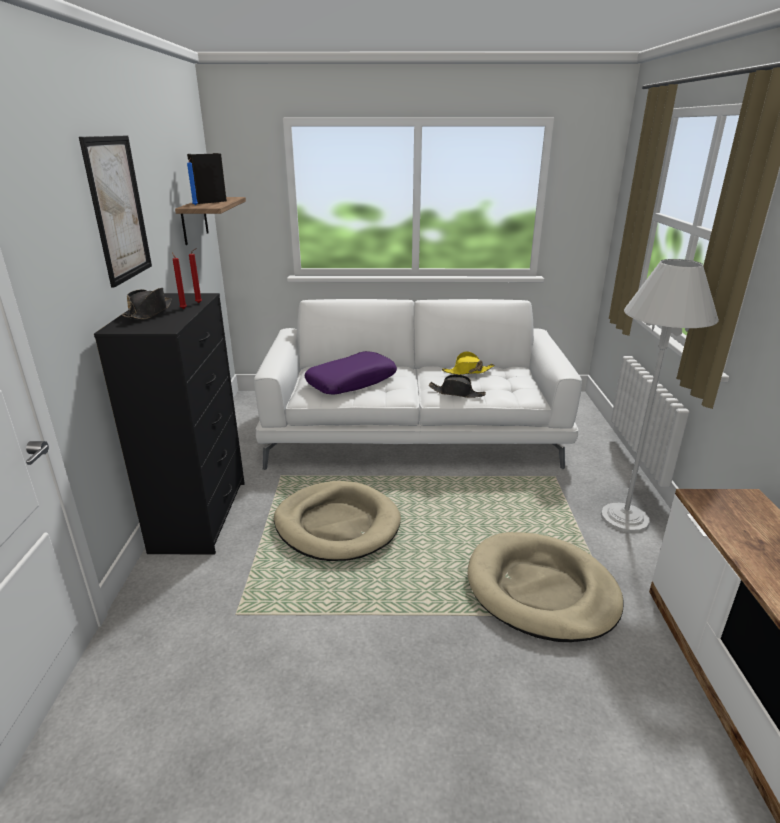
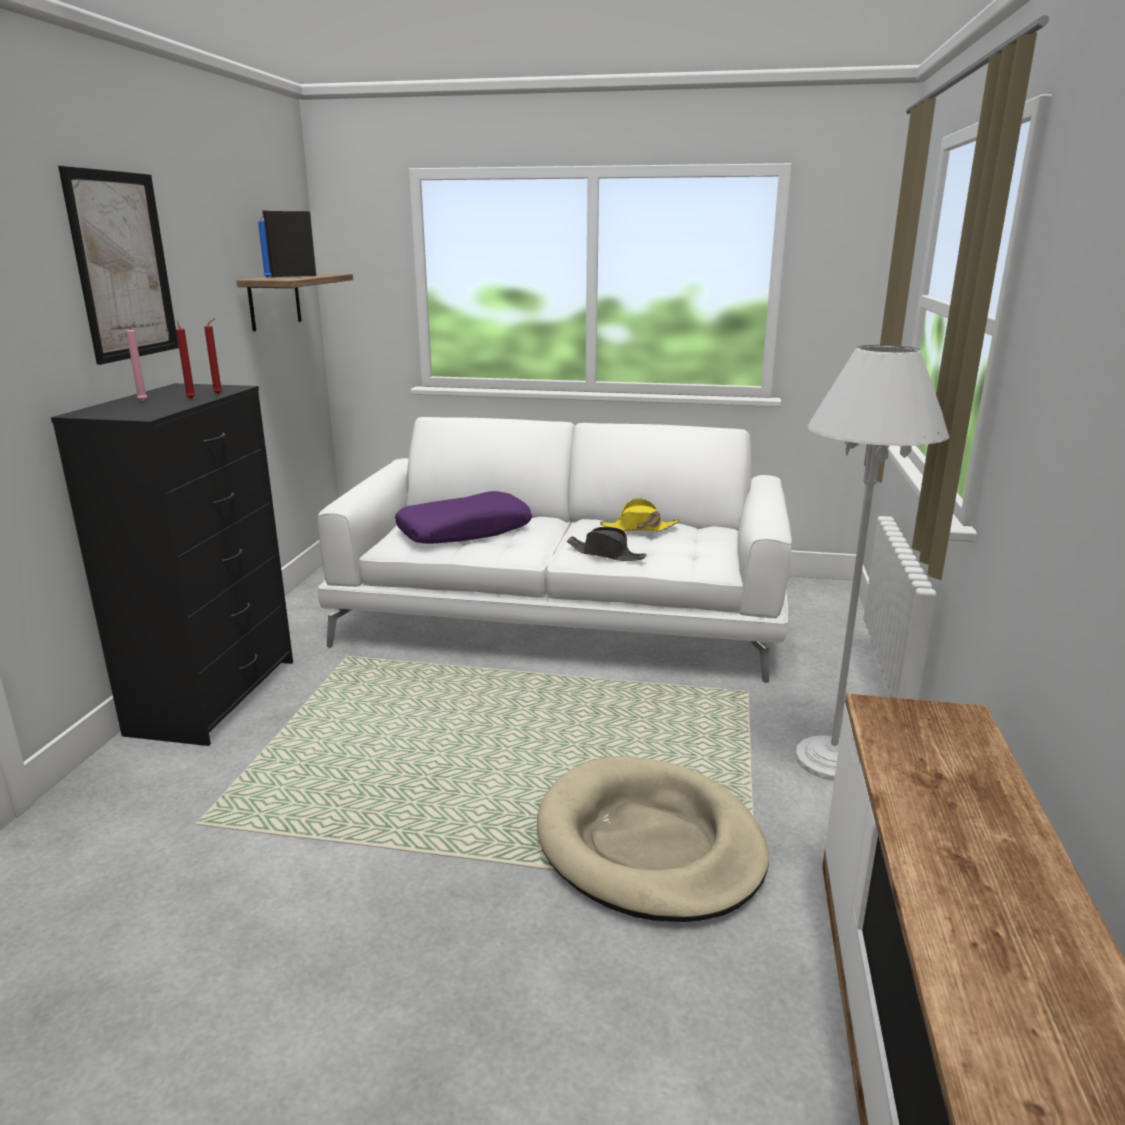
camera: 10 degrees right, 5 degrees down
(149, 312) = (144, 400): black hat -> pink candle
(337, 524) = (392, 725): beige dog bed -> none

